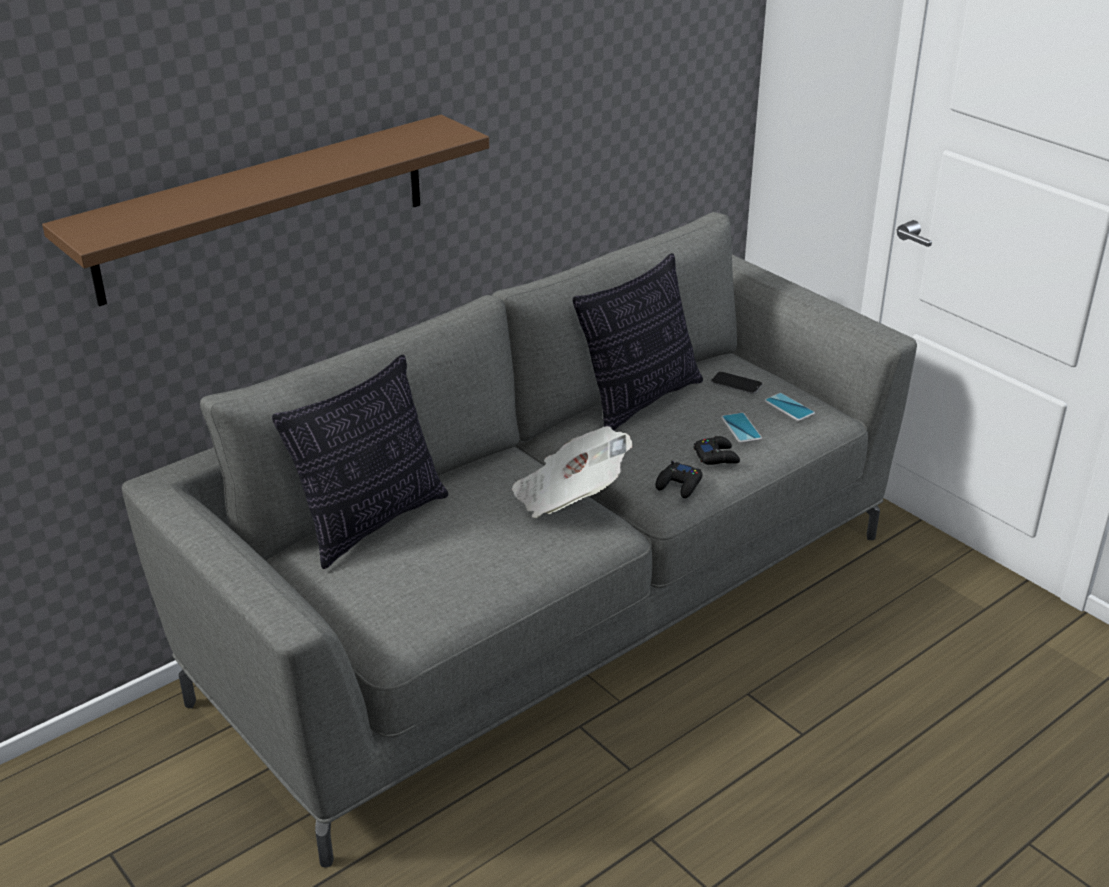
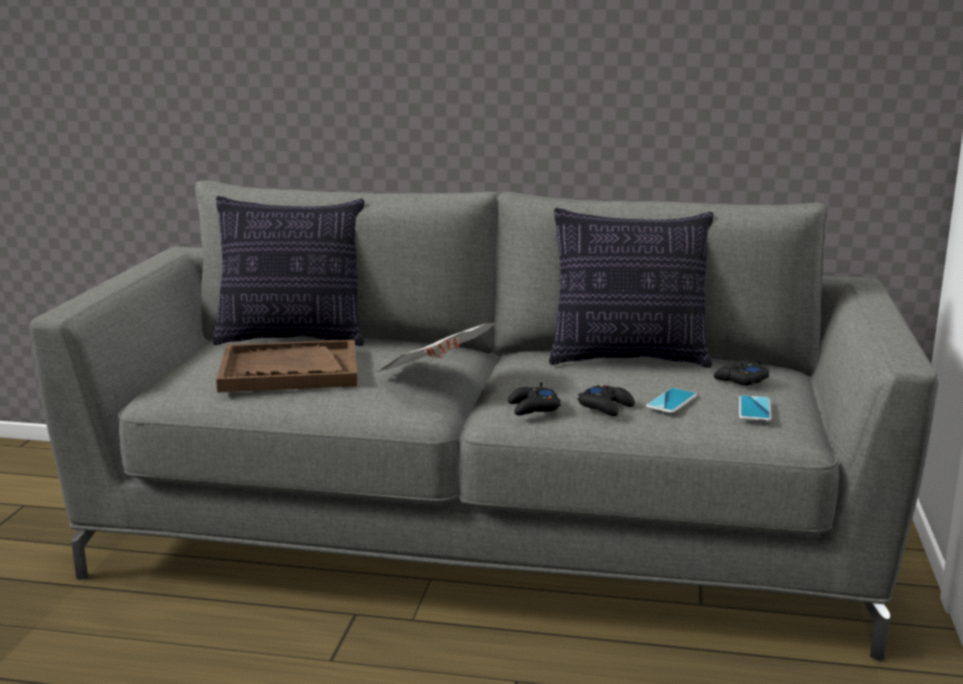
camera: 50 degrees right, 15 degrees down
(264, 208) = (322, 56): brown shelf -> none
(456, 556) = (289, 371): none -> brown tray
(736, 384) = (740, 380): phone -> black game controller

